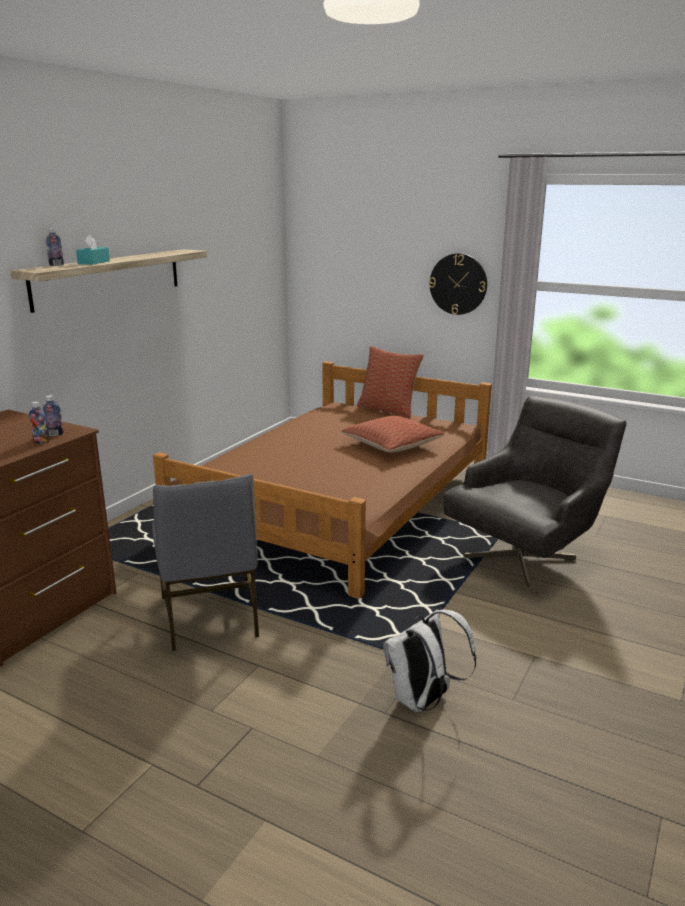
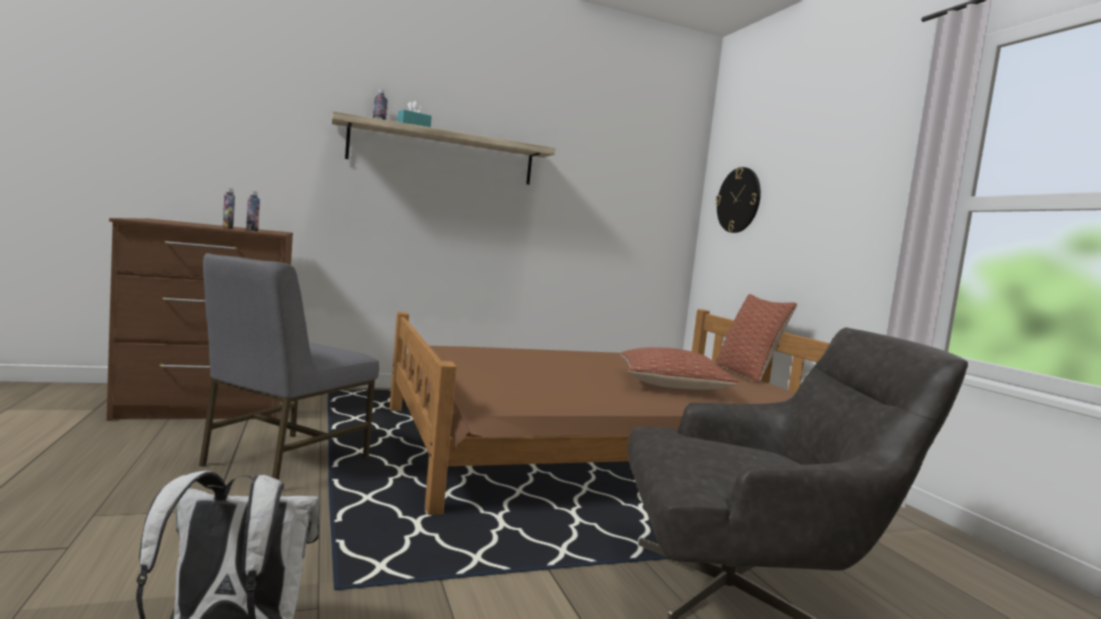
camera: 40 degrees right, 15 degrees down
(458, 284) = (862, 212): wall clock -> wall clock (738, 200)

